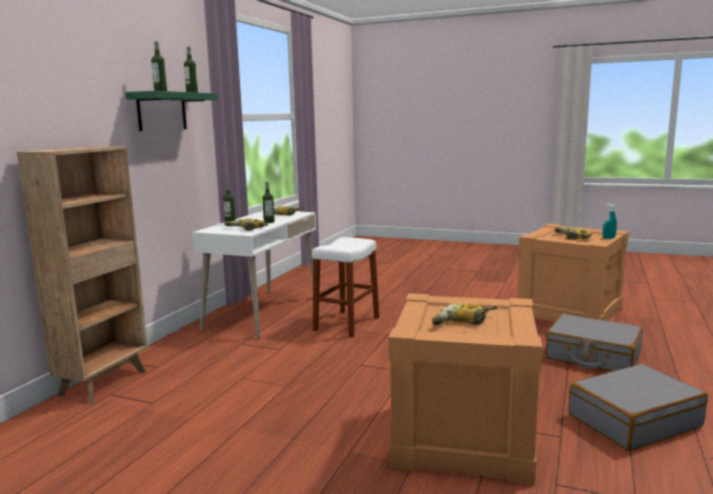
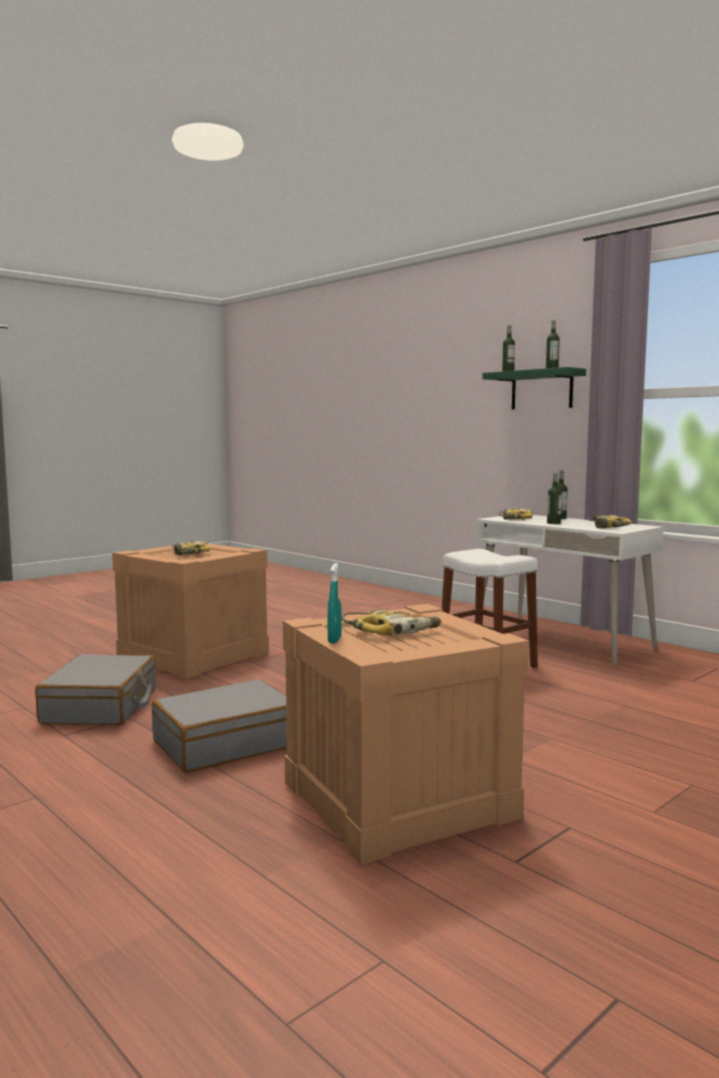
camera: 115 degrees right, 5 degrees down
(105, 382) = (425, 599): brown bookcase -> none

